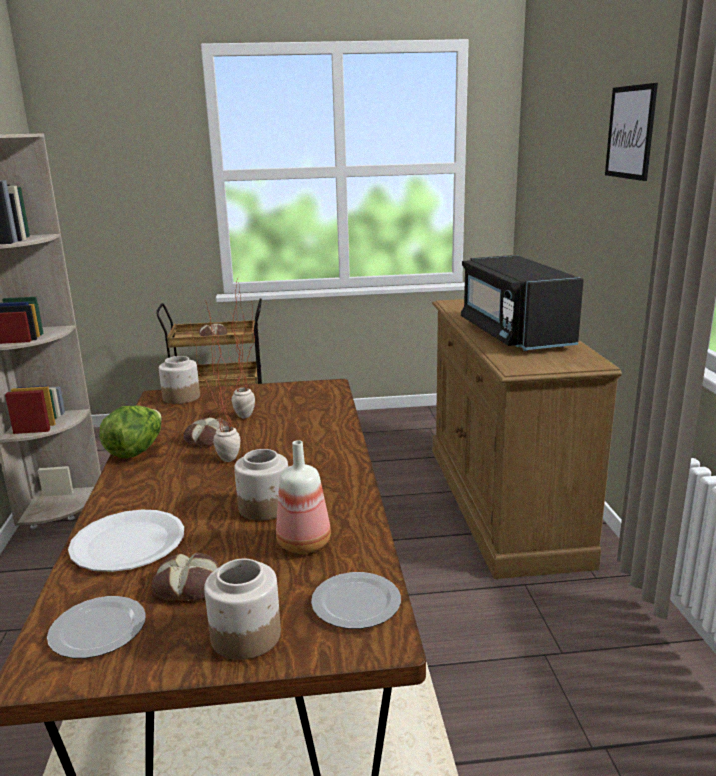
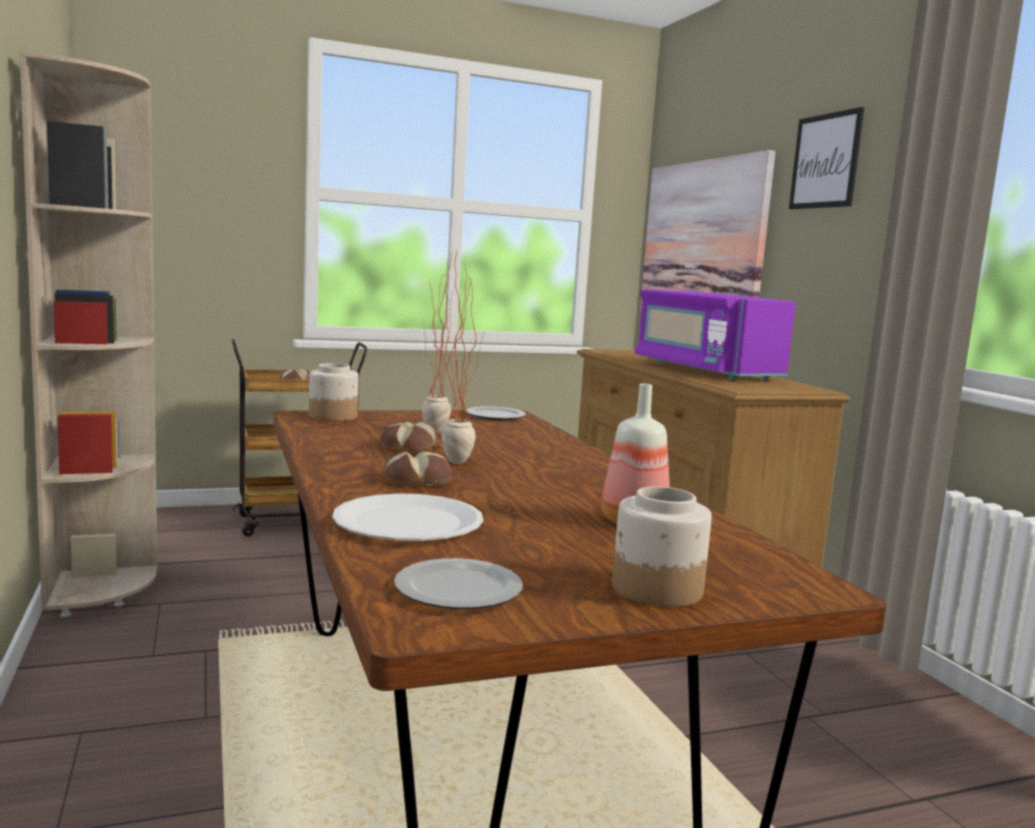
camera: 15 degrees left, 10 degrees down
(136, 450) = (324, 454): lettuce -> none
(188, 584) = (531, 553): bread -> bread (417, 479)
(265, 507) = (551, 496): jar -> none
(354, 603) = (752, 564): plate -> plate (494, 416)
(514, 334) = (704, 371): black microwave -> purple microwave
(551, 193) = (702, 241): none -> picture

